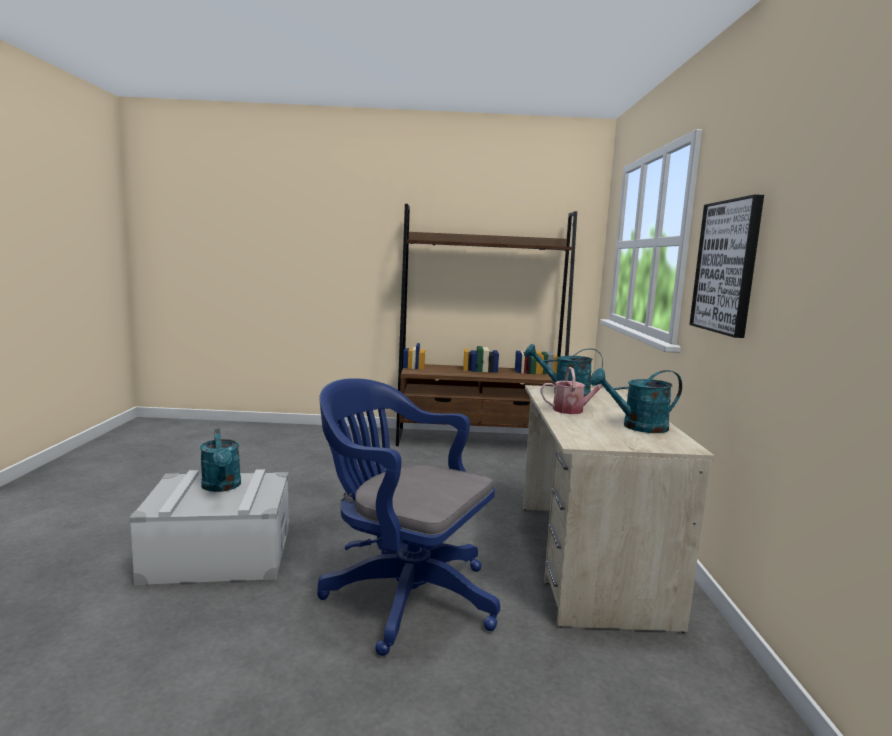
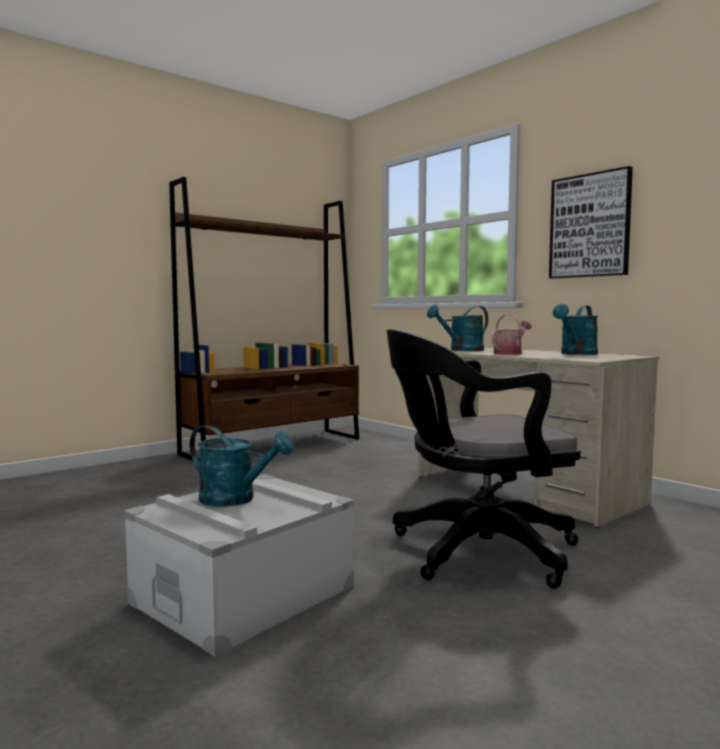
camera: 40 degrees left, 5 degrees down
(402, 595) = (475, 552): blue office chair -> black office chair

